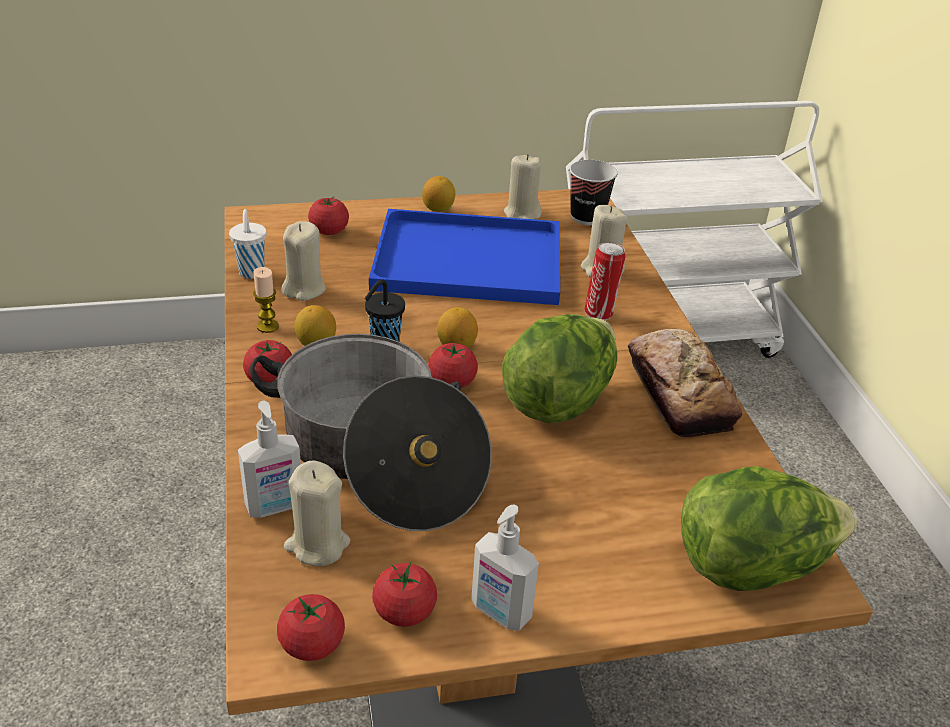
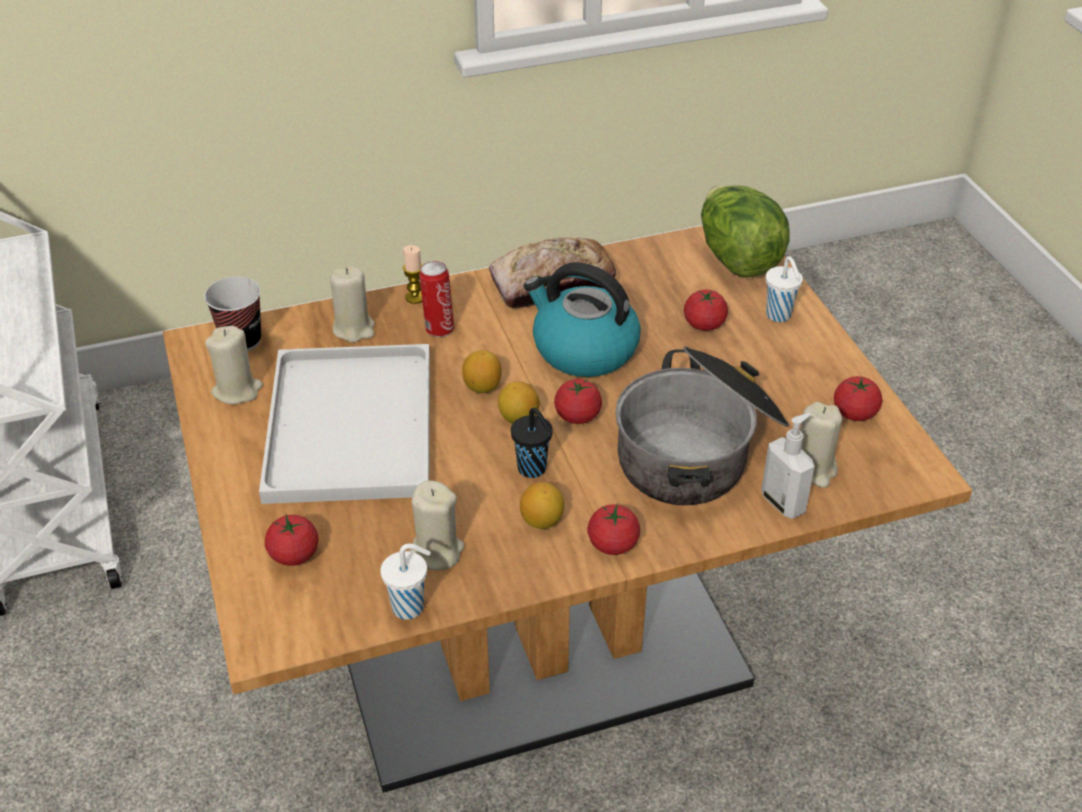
camera: 95 degrees left, 5 degrees up
(267, 326) = (519, 567): candle -> candle (415, 297)
(312, 644) = (906, 455): tomato -> tomato (704, 324)
(438, 209) = (228, 462): lemon -> lemon (482, 387)
(472, 259) = (348, 422): blue tray -> white tray
(499, 612) = (832, 368): soap dispenser -> none
(559, 400) = (583, 349): lettuce -> kettle
(616, 582) = (779, 316): none -> white cup

